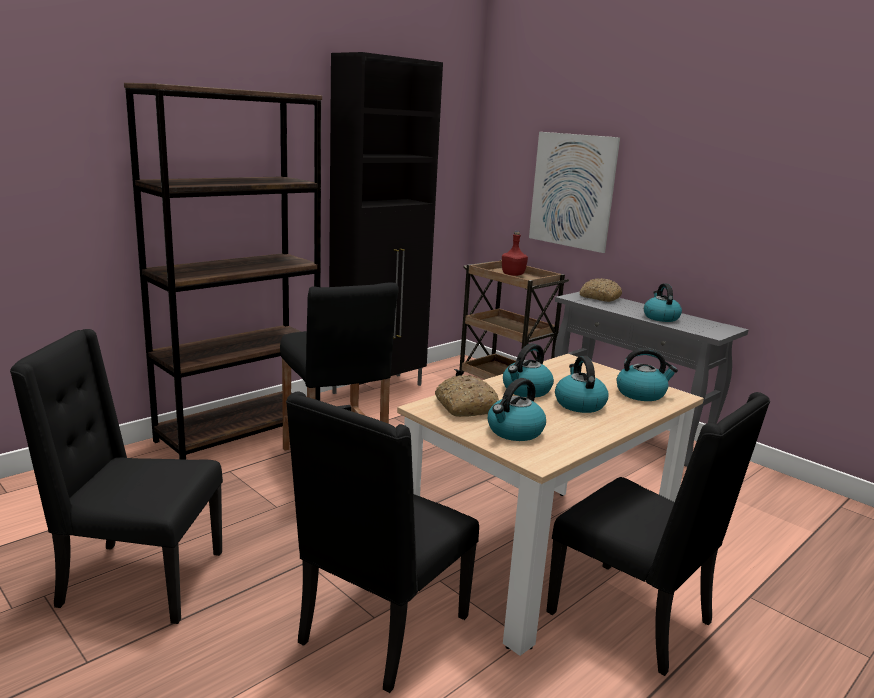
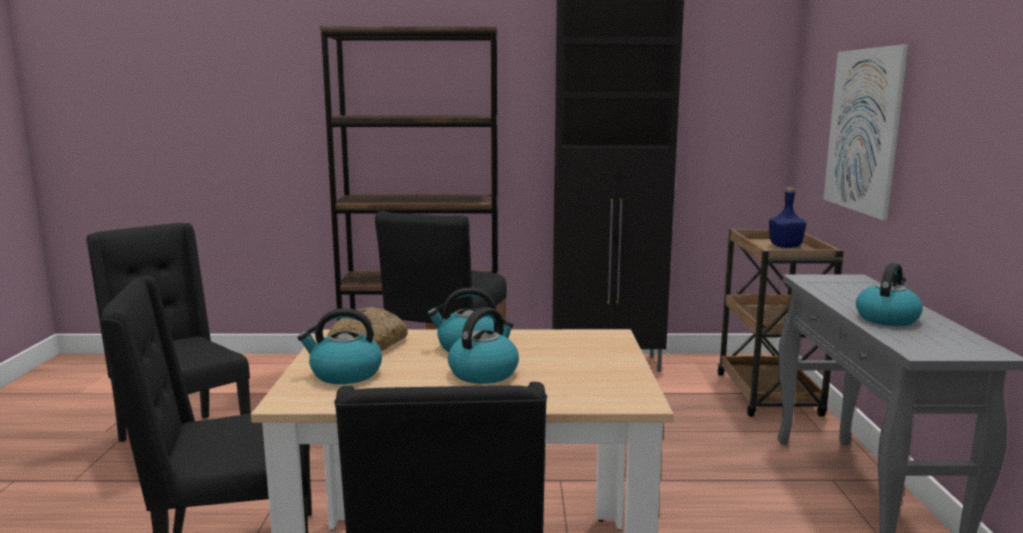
camera: 45 degrees right, 5 degrees down
(513, 274) = (785, 246): red bottle -> blue bottle
(599, 297) = (853, 284): bread -> none
(641, 394) = (593, 385): kettle -> none

